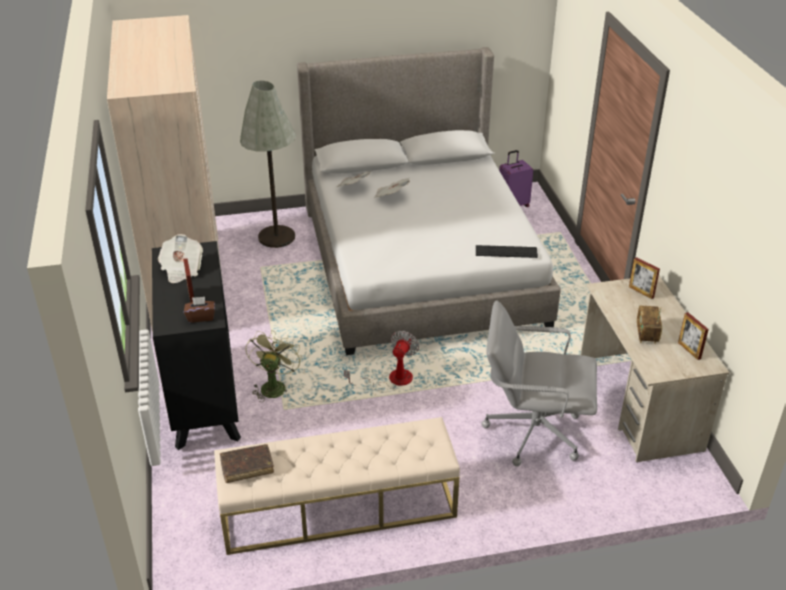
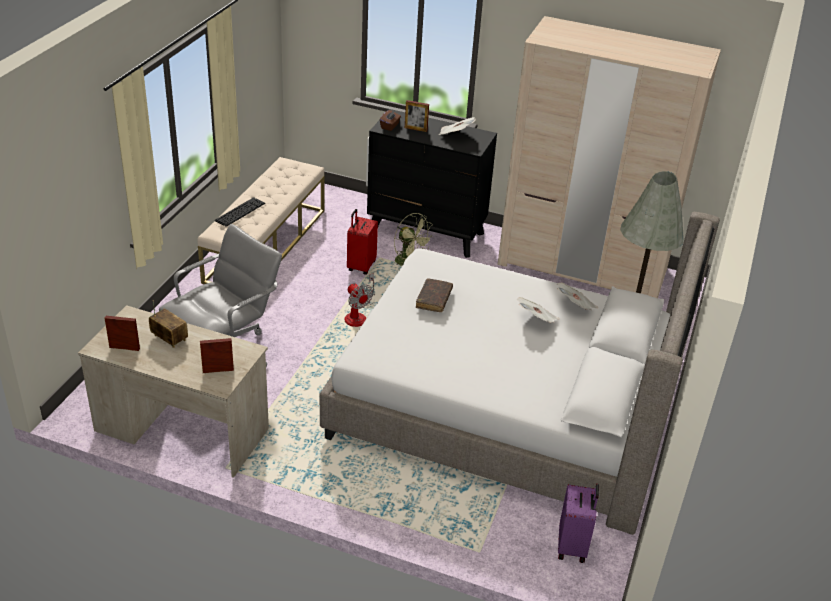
camera: 120 degrees right, 0 degrees up
(247, 467) = (294, 169): brown book -> brown book (434, 299)
(311, 415) = (360, 266): none -> red suitcase
(506, 251) = (373, 341): keyboard -> keyboard (240, 212)

